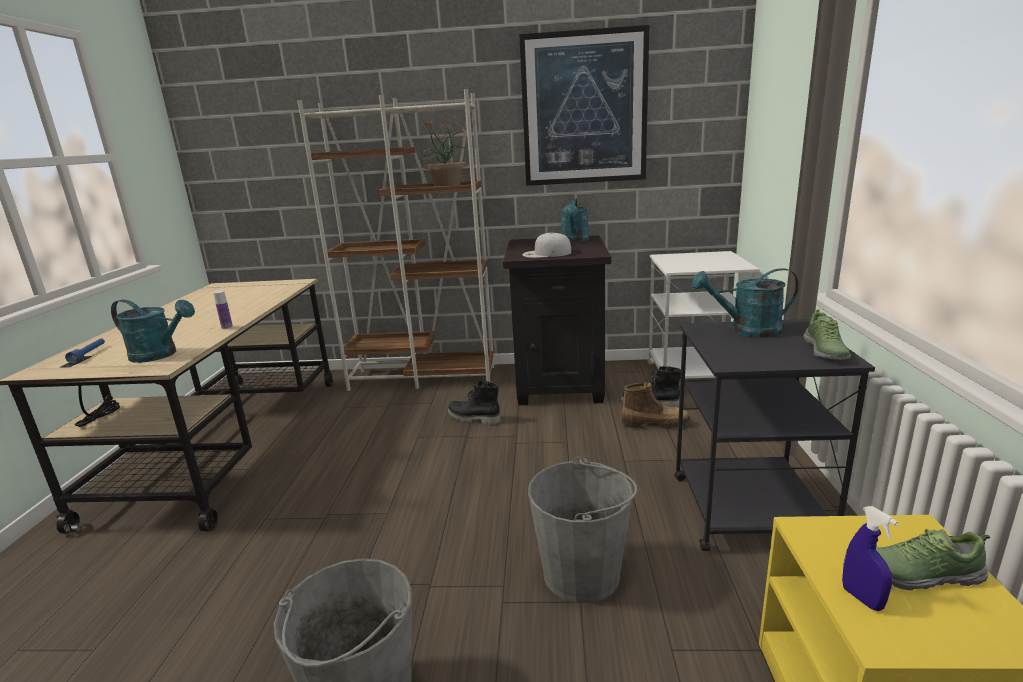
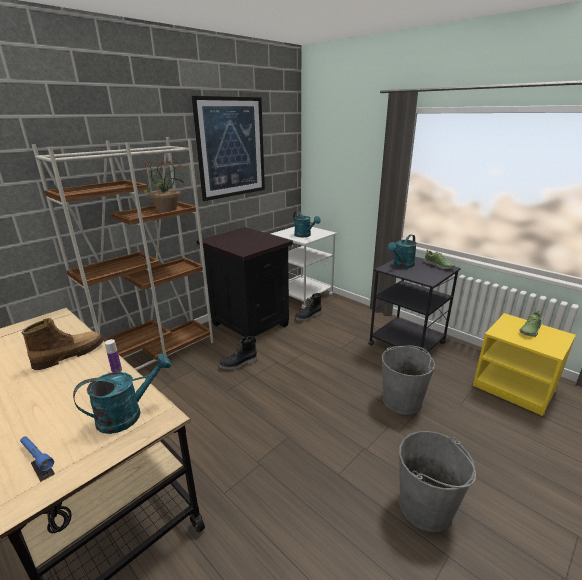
camera: 50 degrees left, 5 degrees up
(546, 253) = (254, 245): white cap -> none
(574, 240) = (242, 233): turquoise watering can -> turquoise watering can (305, 235)
(655, 423) = (325, 325): boot -> boot (69, 355)
(862, 598) = (535, 344): blue spray bottle -> none

